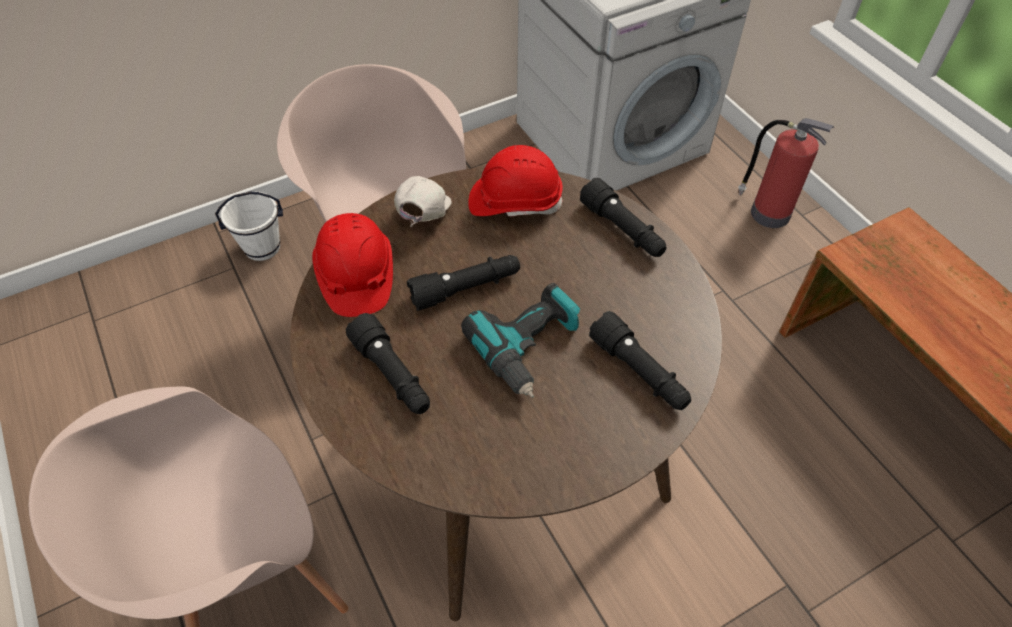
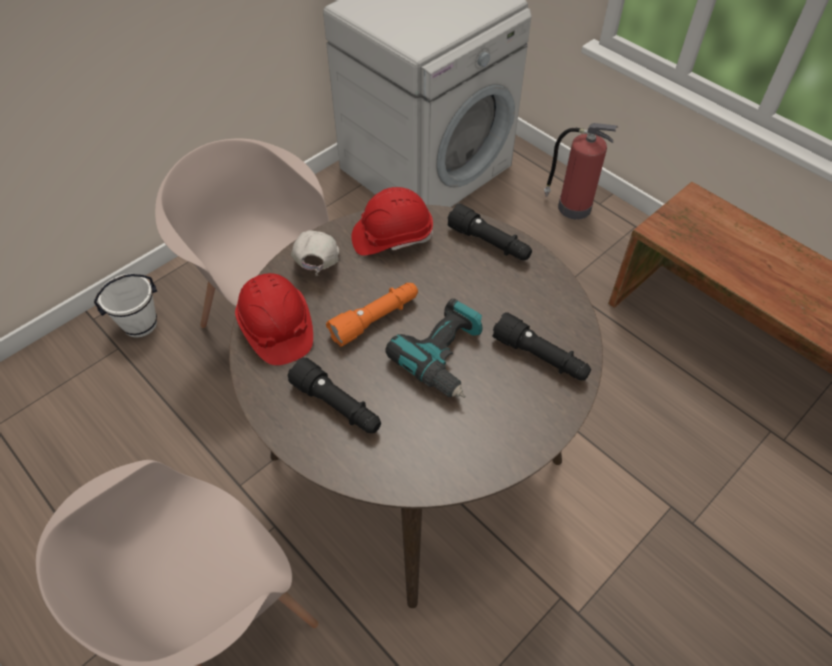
camera: 15 degrees left, 0 degrees up
(466, 289) = (375, 319): black flashlight -> orange flashlight

